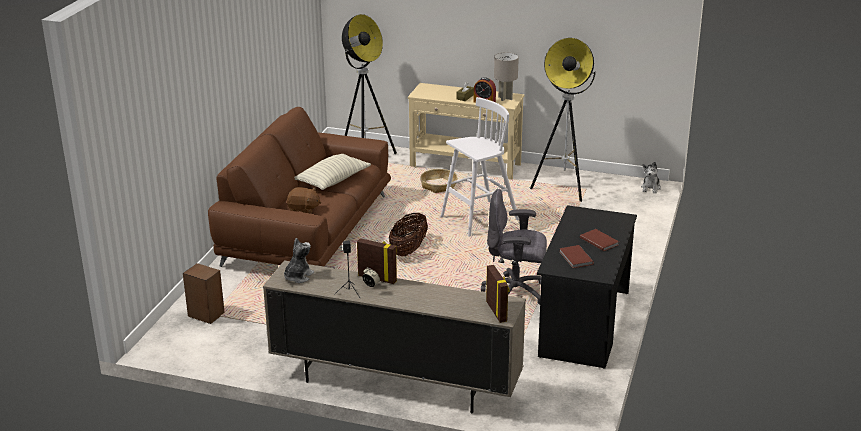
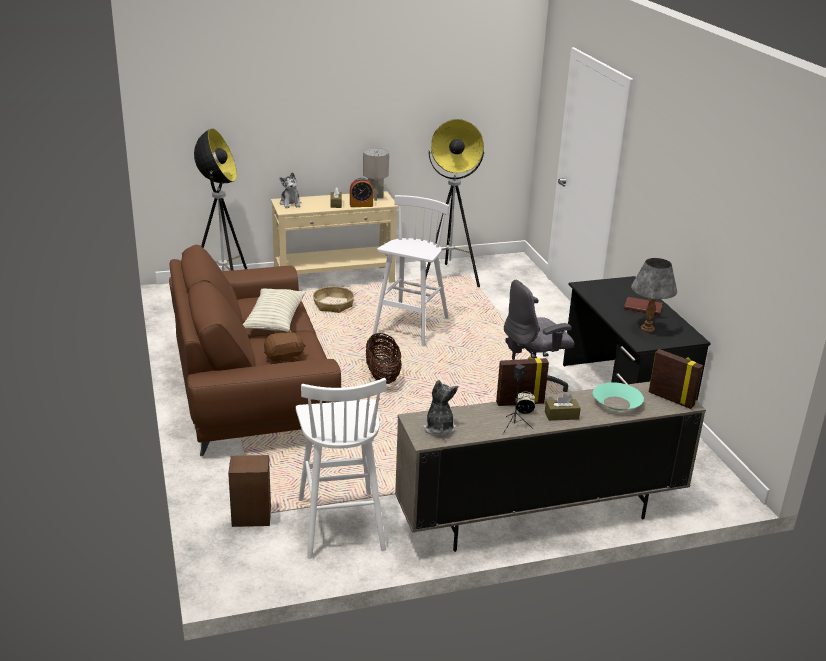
camera: 35 degrees left, 0 degrees up
(255, 337) = (340, 523): none -> white stool
(394, 296) = (561, 415): none -> brown tissue box
(448, 301) = (617, 403): none -> turquoise bowl
(575, 258) = (647, 328): brown book -> grey table lamp
(650, 188) = (519, 261): plush toy -> plush toy (290, 203)

